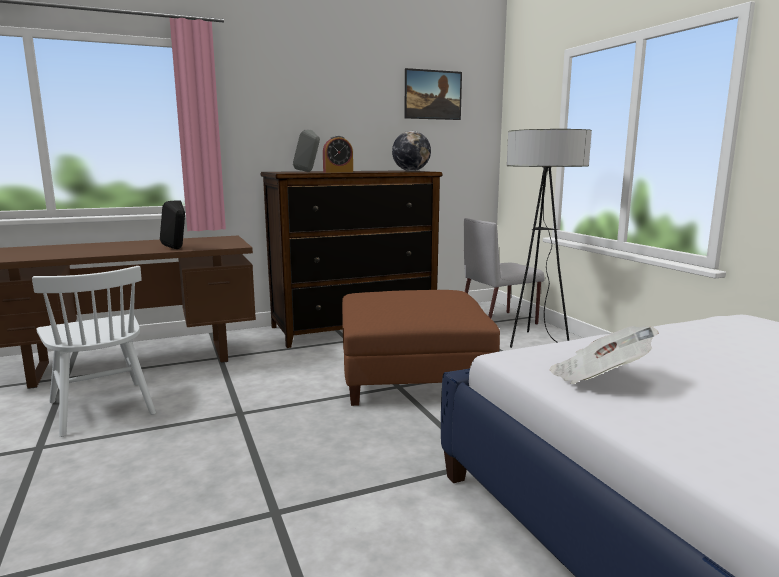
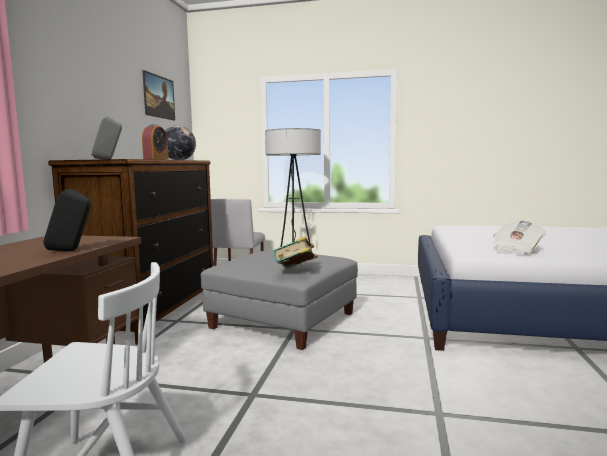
camera: 55 degrees left, 5 degrees down
(371, 316) = (296, 271): none -> book
(411, 375) = (282, 320): brown ottoman -> grey ottoman

